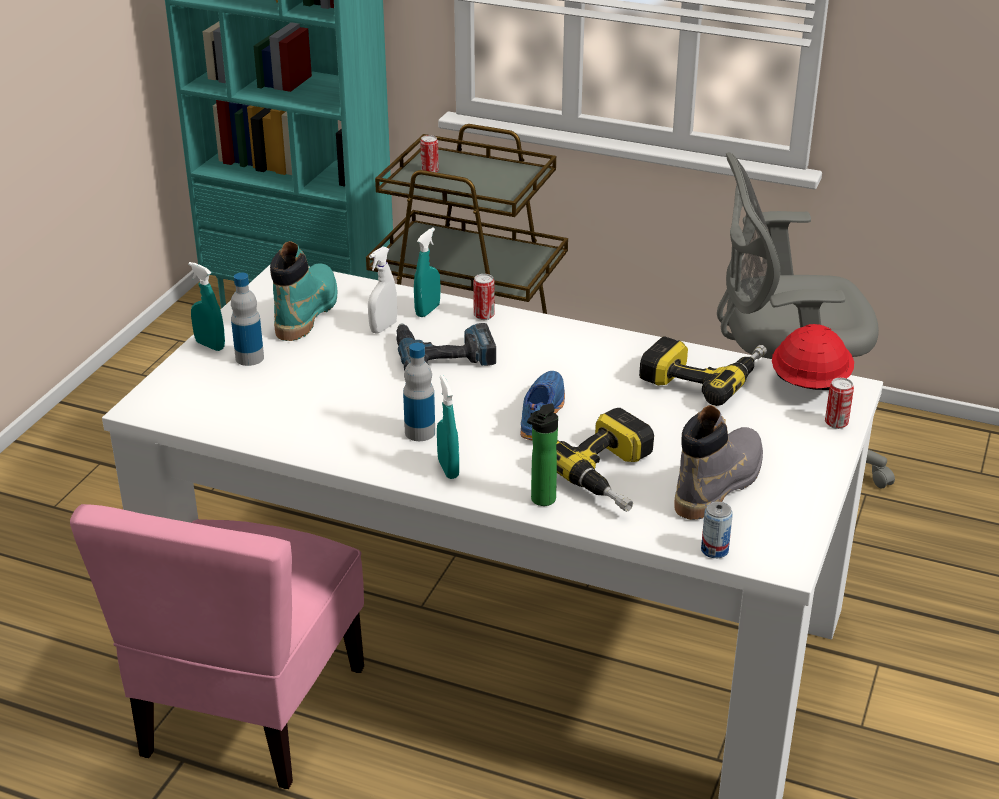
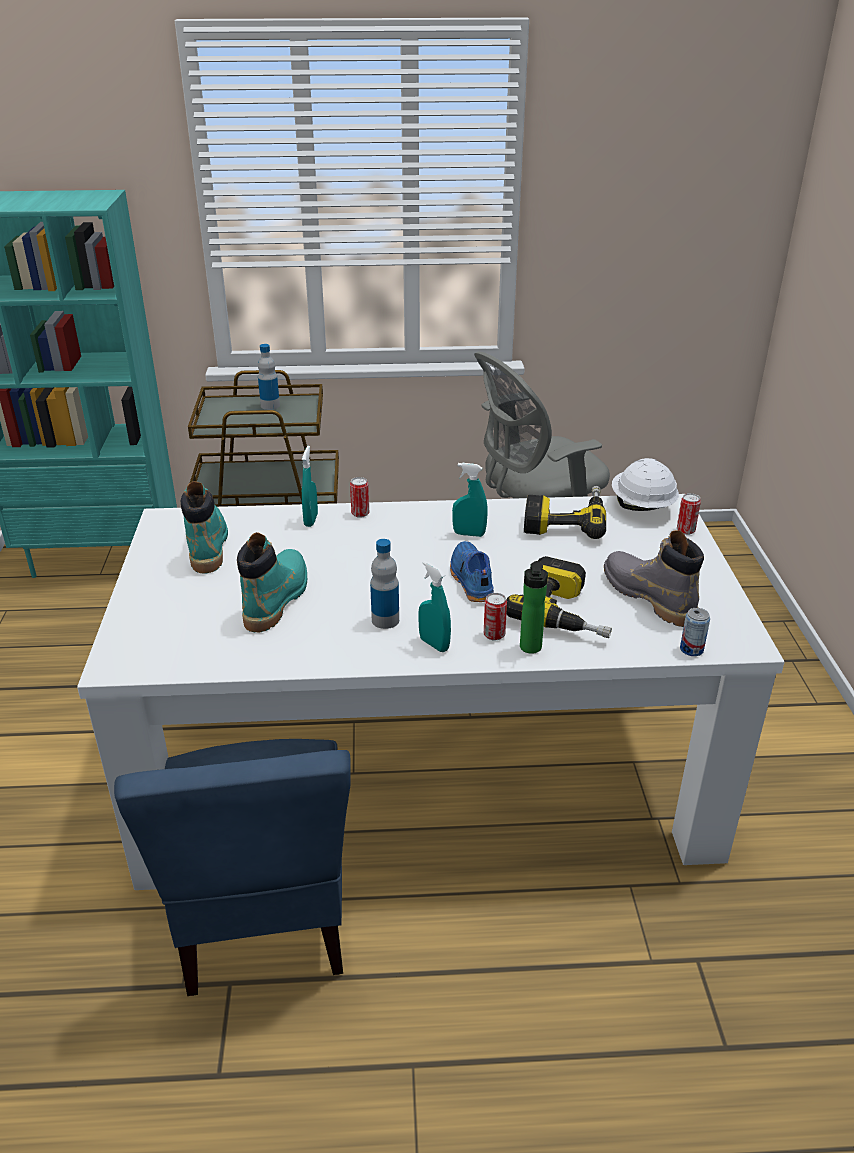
camera: 25 degrees left, 0 degrees up
(210, 345) = (138, 594): turquoise spray bottle -> turquoise spray bottle (469, 534)
(249, 358) = (184, 596): bottle -> bottle (270, 405)
(250, 711) = (264, 915): pink chair -> blue chair
(332, 383) = (276, 598): none -> turquoise boot
(383, 327) = (284, 542): white spray bottle -> none
(430, 171) = (224, 414): can -> can (494, 635)
(444, 354) = (352, 551): power drill -> none
(719, 483) = (648, 597): grey boot -> grey boot turned 45 degrees counterclockwise
(809, 383) = (641, 507): red hard hat -> white hard hat

